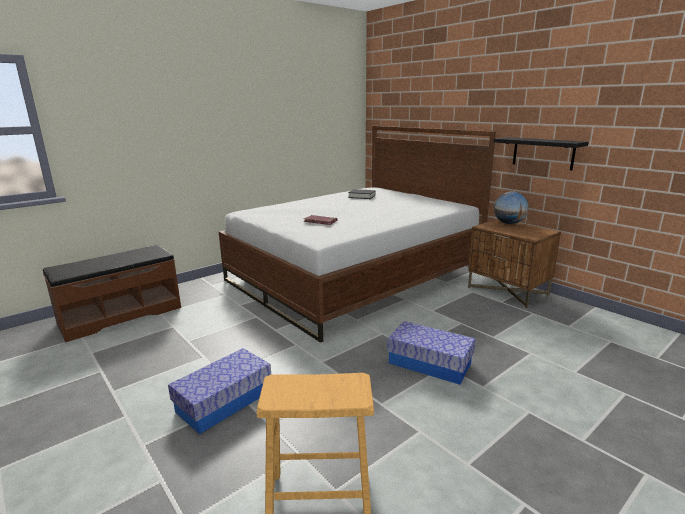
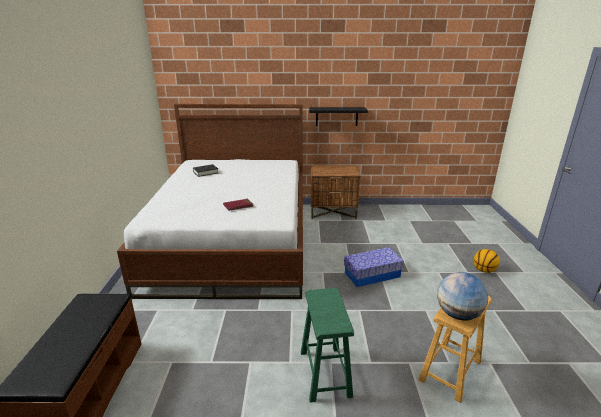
camera: 50 degrees left, 5 degrees up
(224, 401) = (325, 373): storage box -> green stool
(509, 223) = (324, 167): globe -> globe (458, 314)
(624, 457) = (484, 270): none -> basketball

